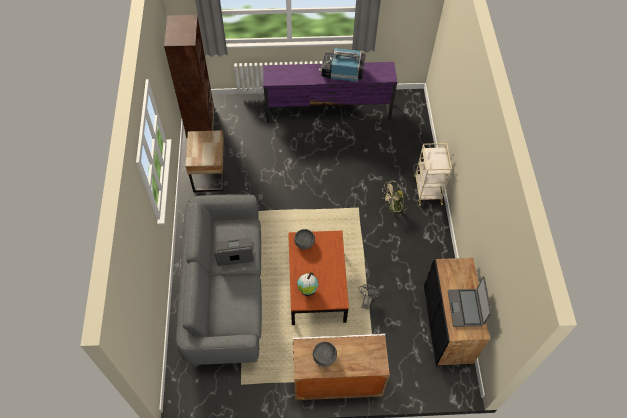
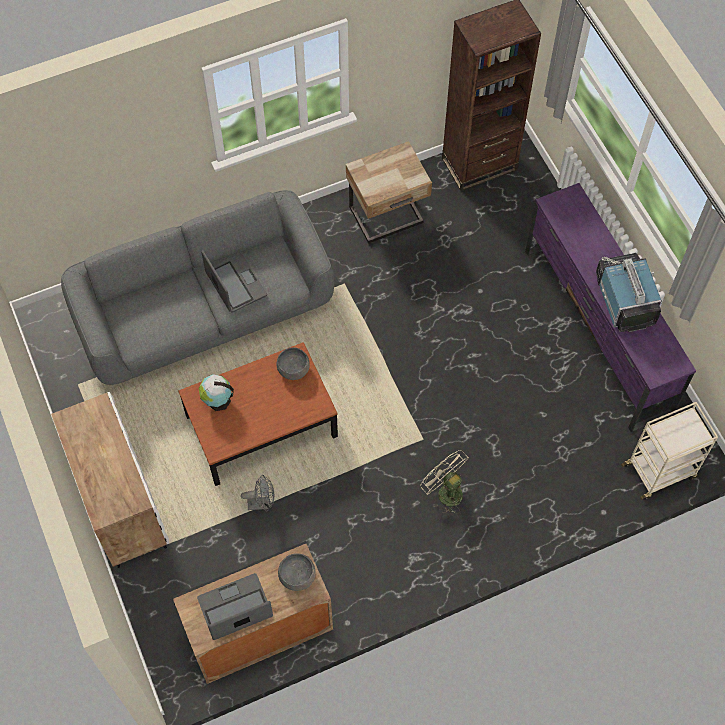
camera: 70 degrees right, 5 degrees up
(324, 357) = (93, 440): grey bowl -> grey bowl (297, 577)
(427, 190) = (506, 534): beige cart -> beige cart (660, 470)

